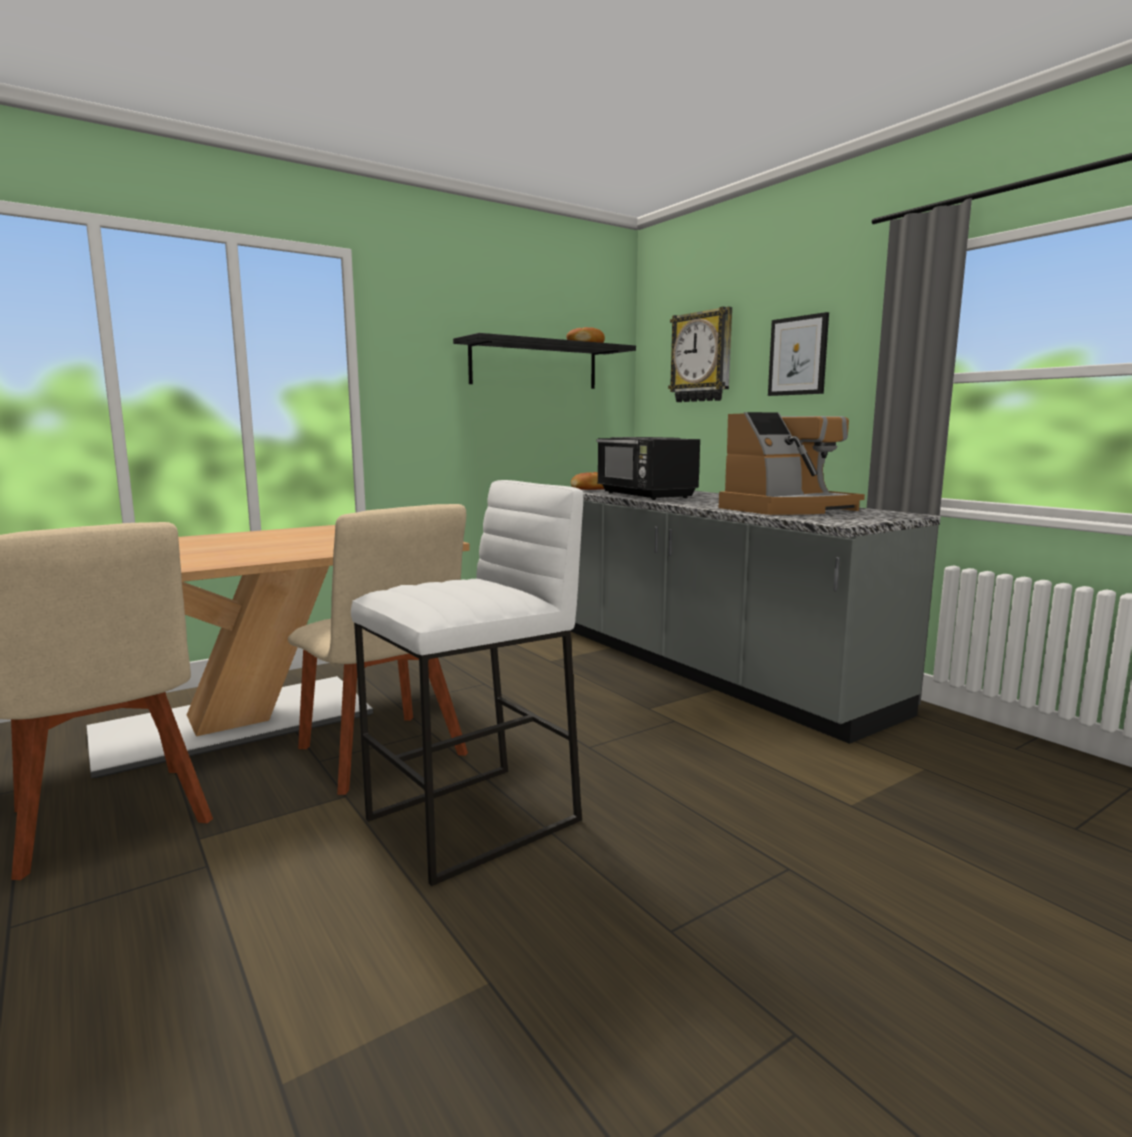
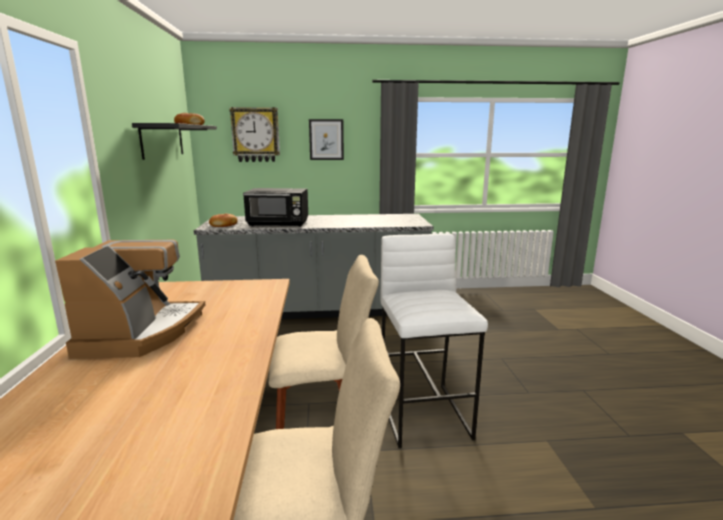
camera: 60 degrees left, 5 degrees up
(788, 509) = (372, 220): coffee machine -> coffee machine (142, 333)

